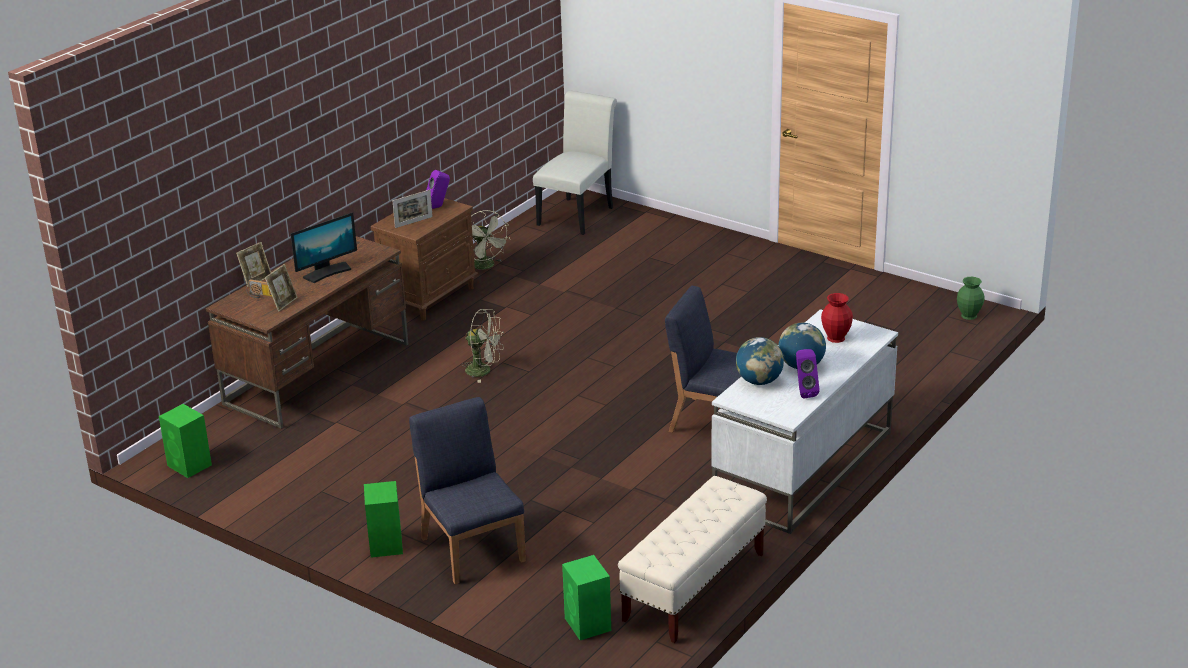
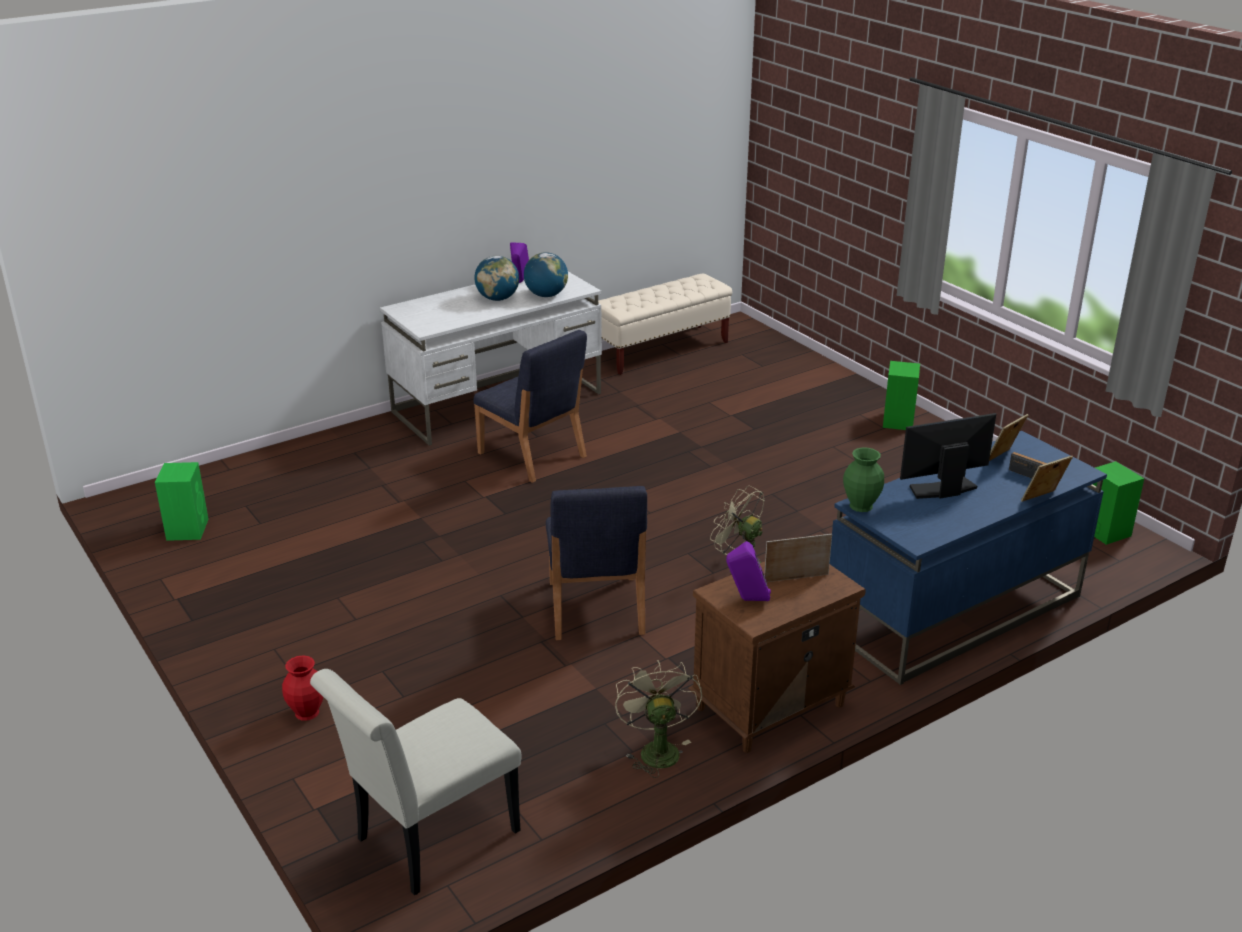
camera: 160 degrees left, 0 degrees up
(318, 373) = (953, 613): brown desk -> blue desk
(473, 548) = (822, 404): blue chair -> blue chair (595, 609)
(588, 625) = (753, 345): green speaker -> green speaker (188, 529)
(835, 338) = (440, 312): red vase -> red vase (308, 712)
(969, 315) = (148, 502): green vase -> green vase (860, 506)

